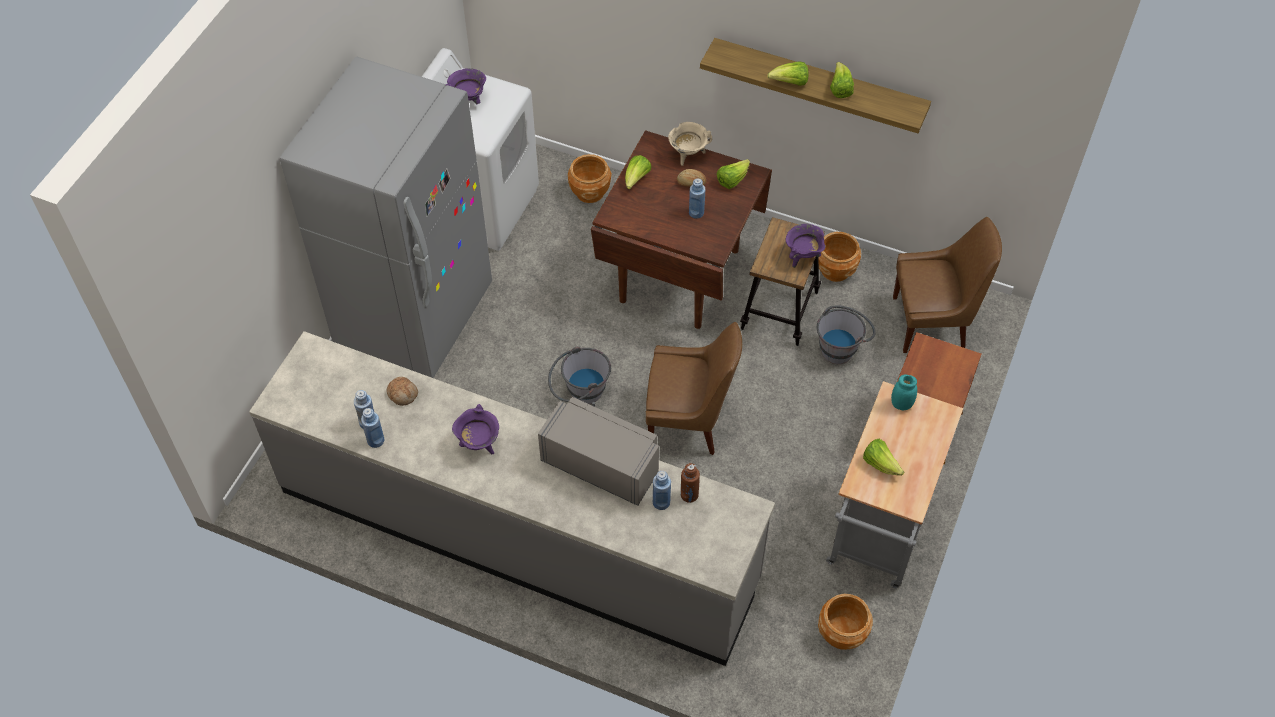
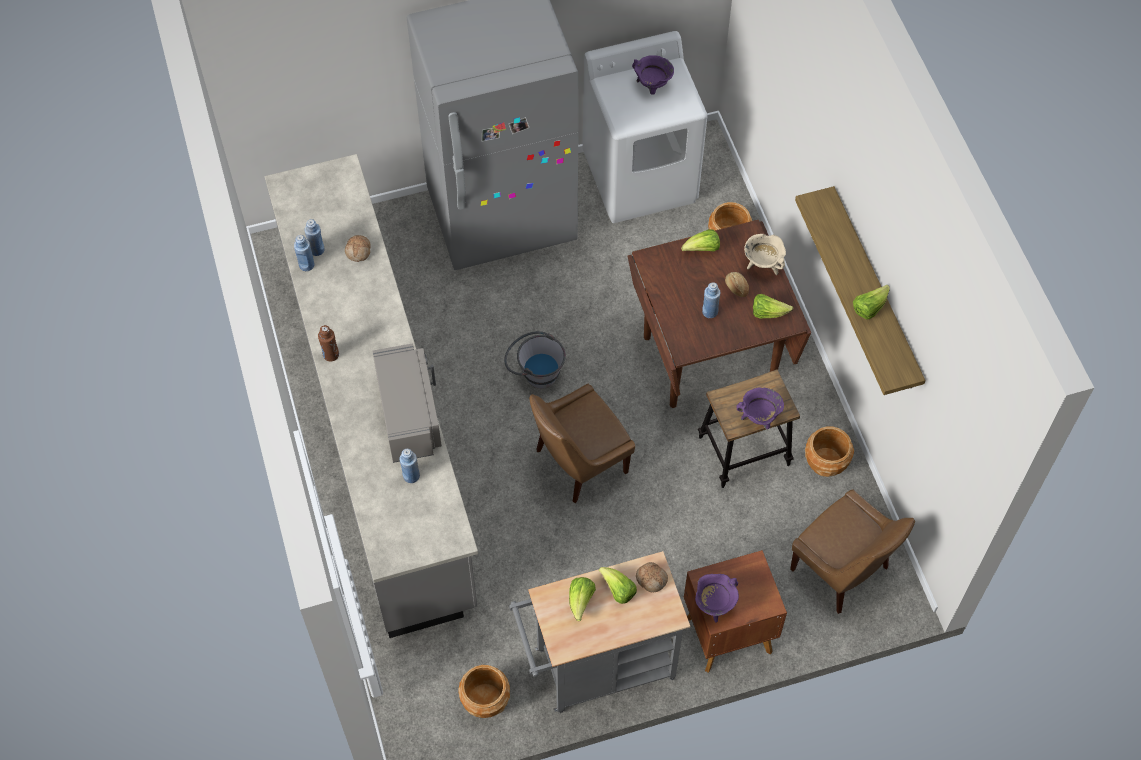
camera: 50 degrees right, 5 degrees up
(479, 444) = (359, 327): purple cooking pot -> purple cooking pot (714, 605)
(689, 421) = (578, 463): brown chair -> brown chair turned 90 degrees clockwise
(689, 495) = (433, 489): brown bottle -> brown bottle (331, 354)
(790, 83) = (839, 269): lettuce -> lettuce (618, 590)
(841, 347) = (751, 520): grey bucket -> none
(901, 404) = (651, 579): turquoise jar -> bread

